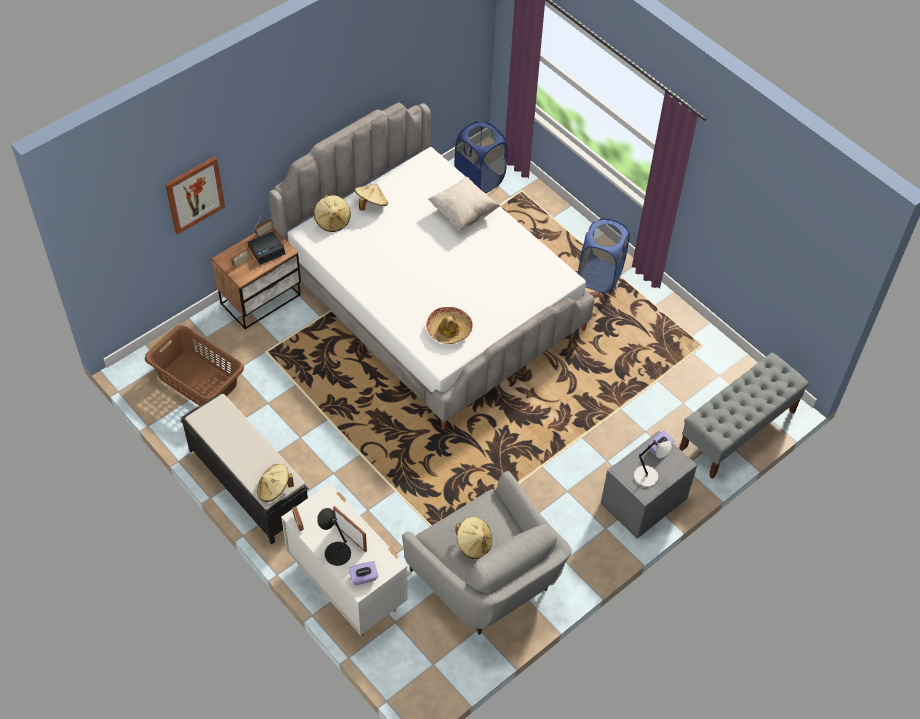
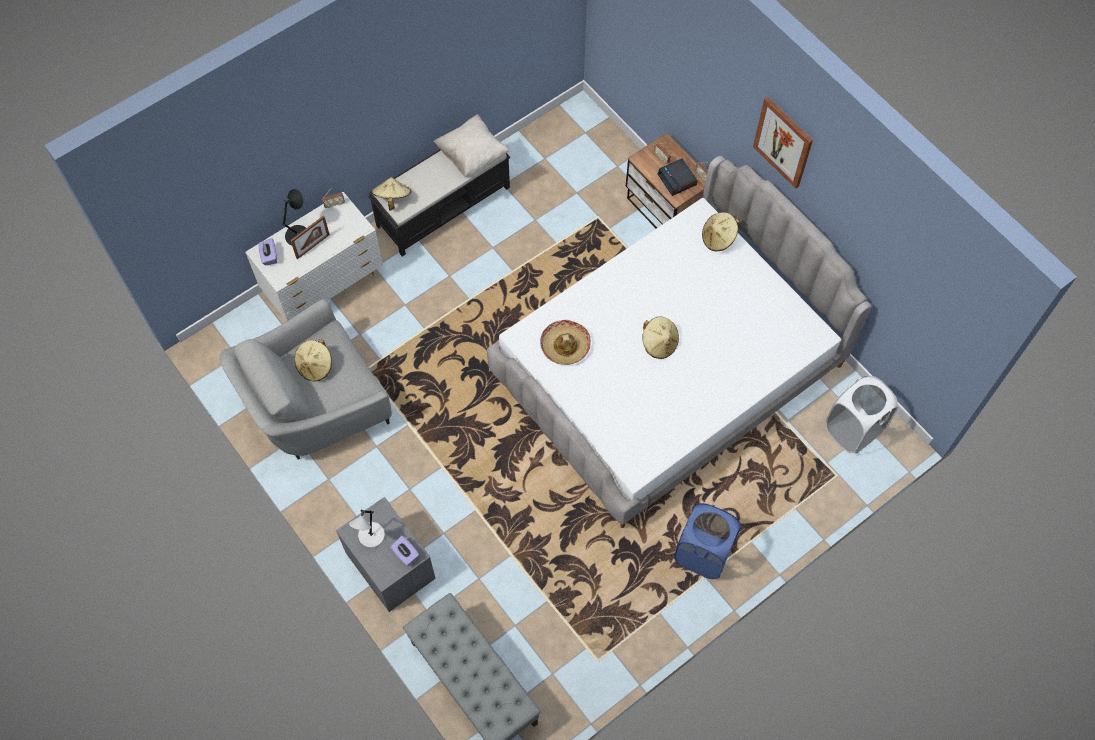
camera: 95 degrees right, 10 degrees up
(194, 194) = (675, 66): picture -> picture (783, 142)
(198, 380) = (565, 161): brown laundry basket -> none
(371, 204) = (745, 275): beige hat -> beige hat (659, 343)
(463, 213) = (734, 368): beige pillow -> beige pillow (472, 155)
(479, 179) = (853, 430): blue laundry basket -> white laundry basket

